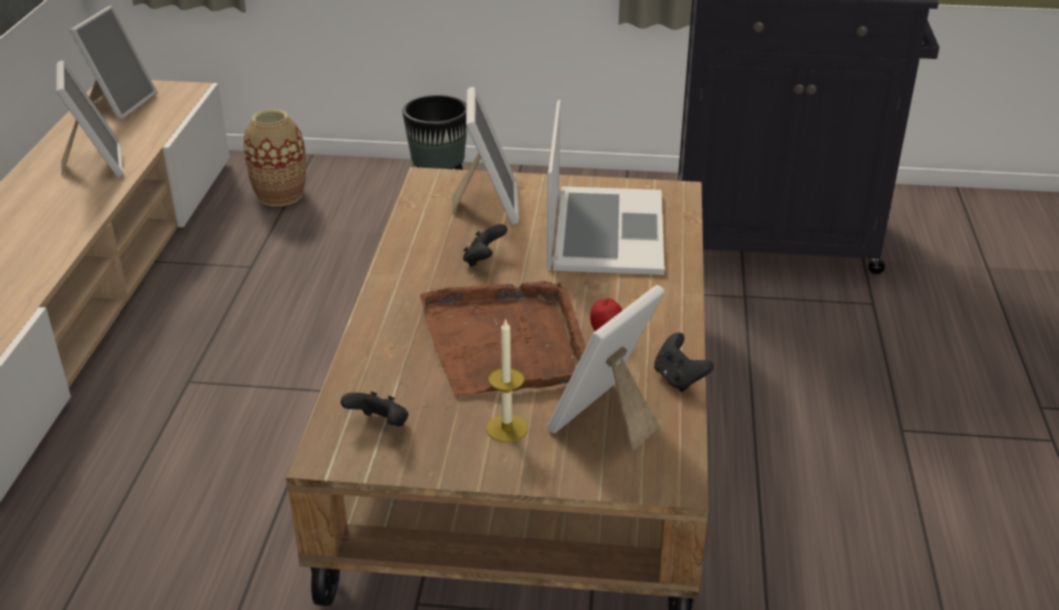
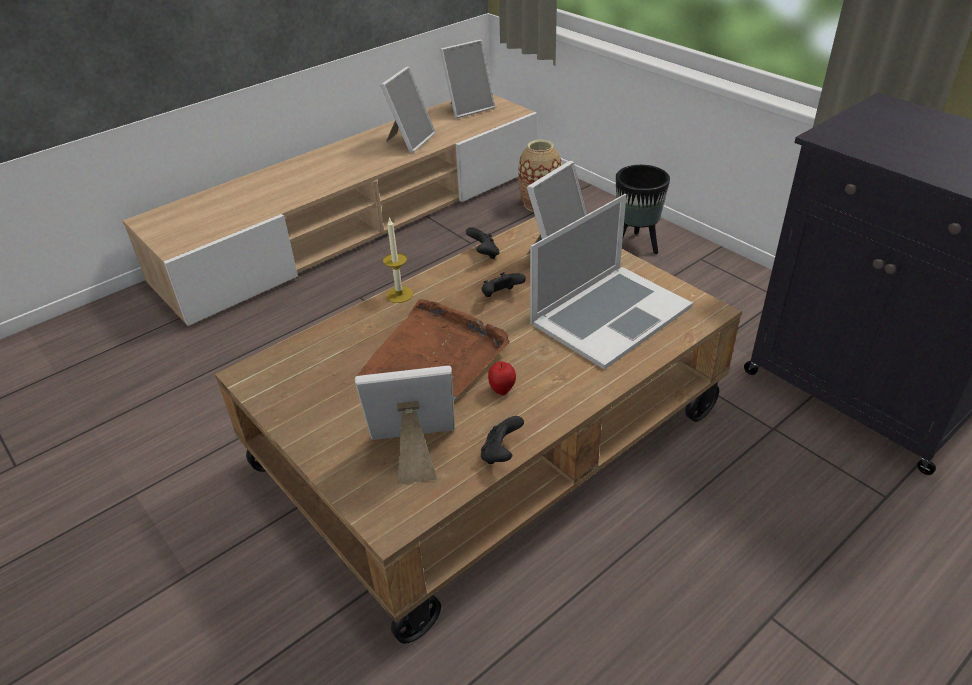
camera: 45 degrees right, 5 degrees up
(380, 425) = (296, 372): black game controller -> black game controller (484, 254)
(507, 428) = (353, 418): candle -> candle (399, 294)

